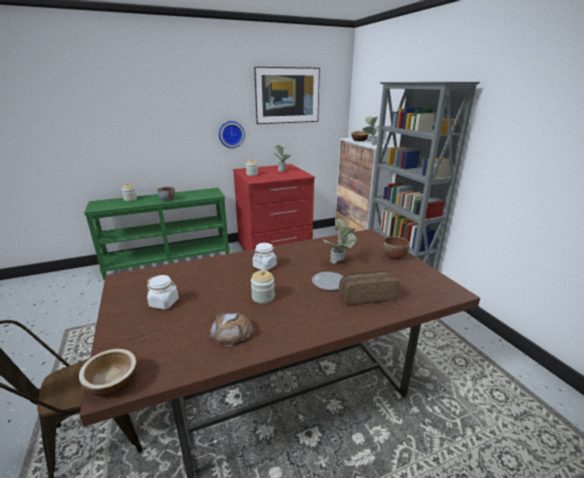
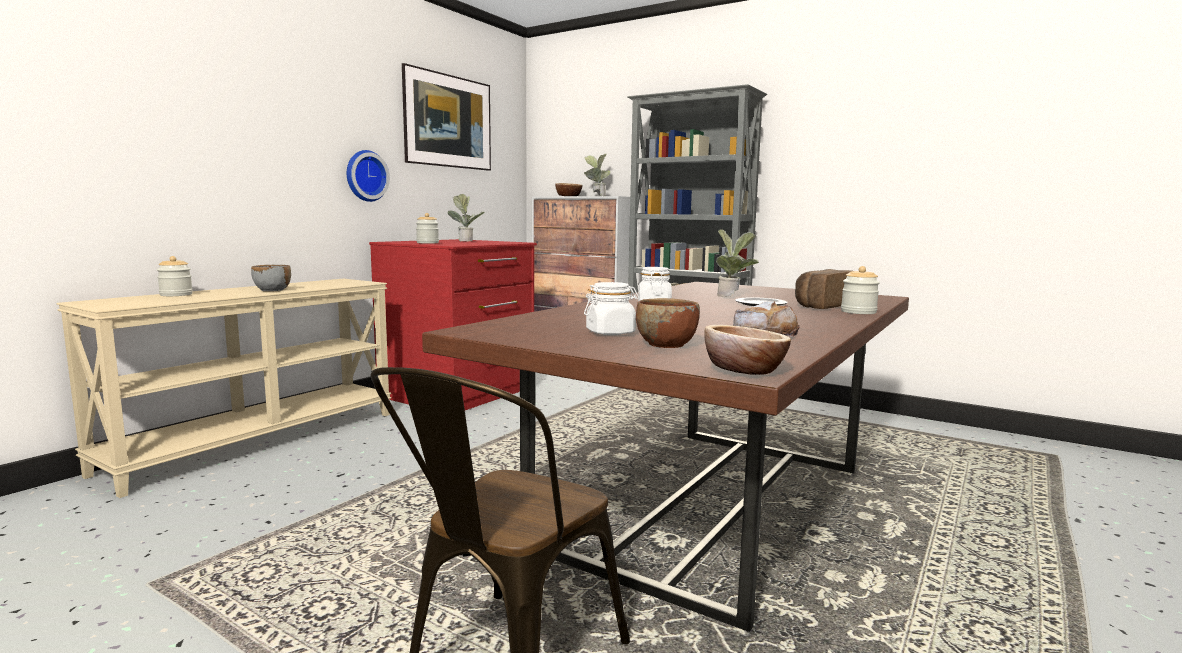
camera: 35 degrees left, 15 degrees down
(169, 260) = (257, 441): green console table -> beige console table
(263, 297) = (723, 316): jar -> jar (858, 312)
(394, 256) = (774, 289): brown bowl -> brown bowl (665, 344)

